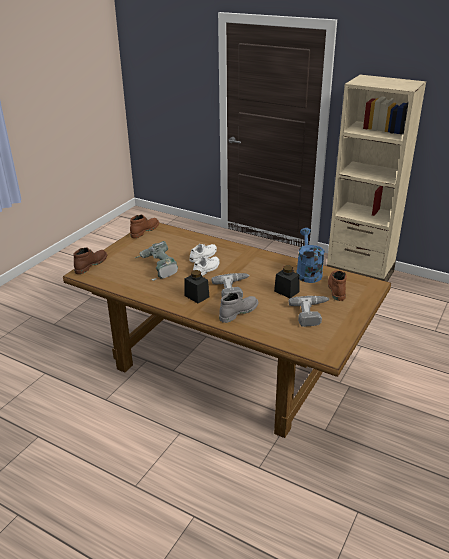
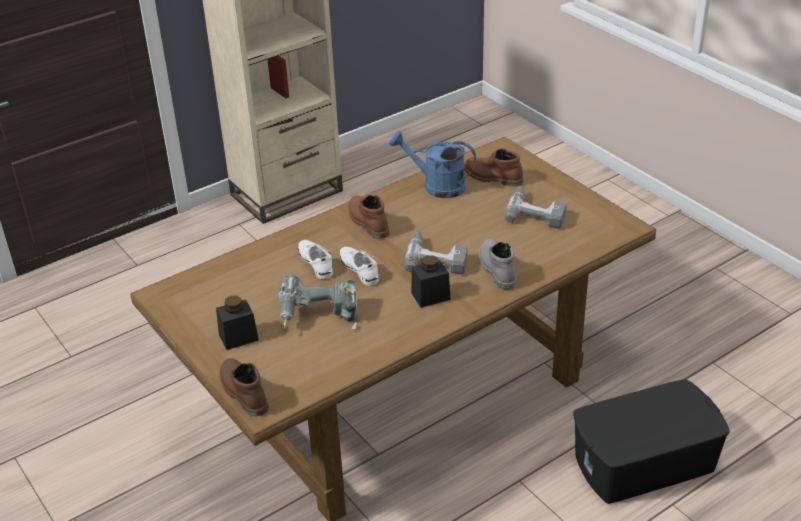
camera: 65 degrees left, 5 degrees up
(144, 231) = (170, 306): brown boot -> brown boot (367, 222)
(225, 492) = (645, 463): none -> black storage box
(286, 291) = (472, 216): black jar -> black jar (238, 337)

